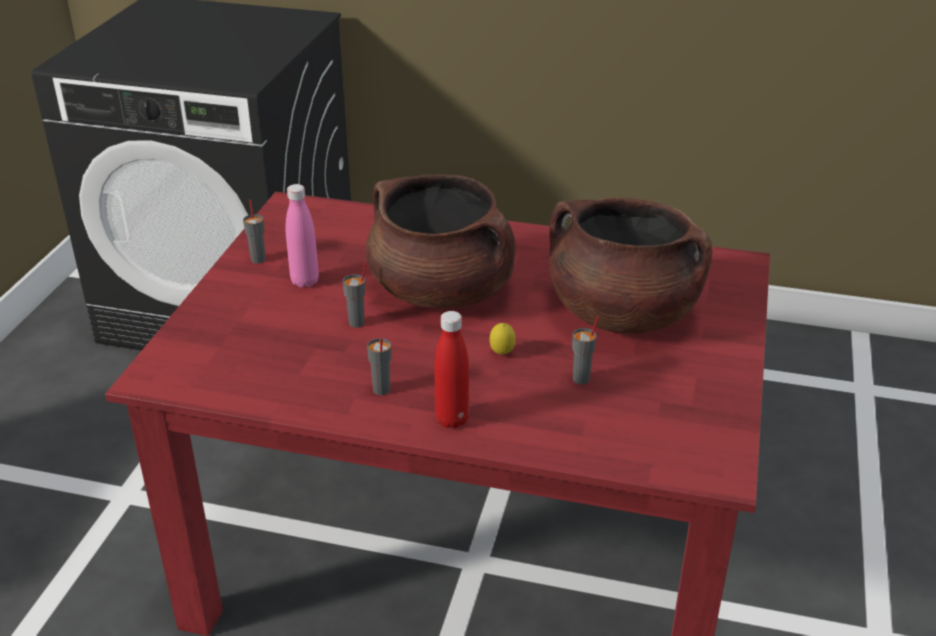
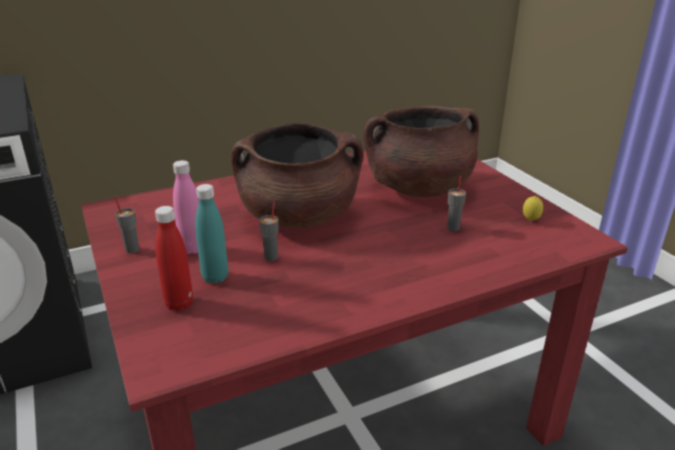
camera: 40 degrees left, 5 degrees down
(286, 320) = (215, 277): none -> turquoise bottle
(381, 390) = (352, 288): grey cup -> none
(452, 419) = (422, 283): red bottle -> red bottle (179, 304)
(502, 354) = (390, 234): lemon -> lemon (530, 220)

